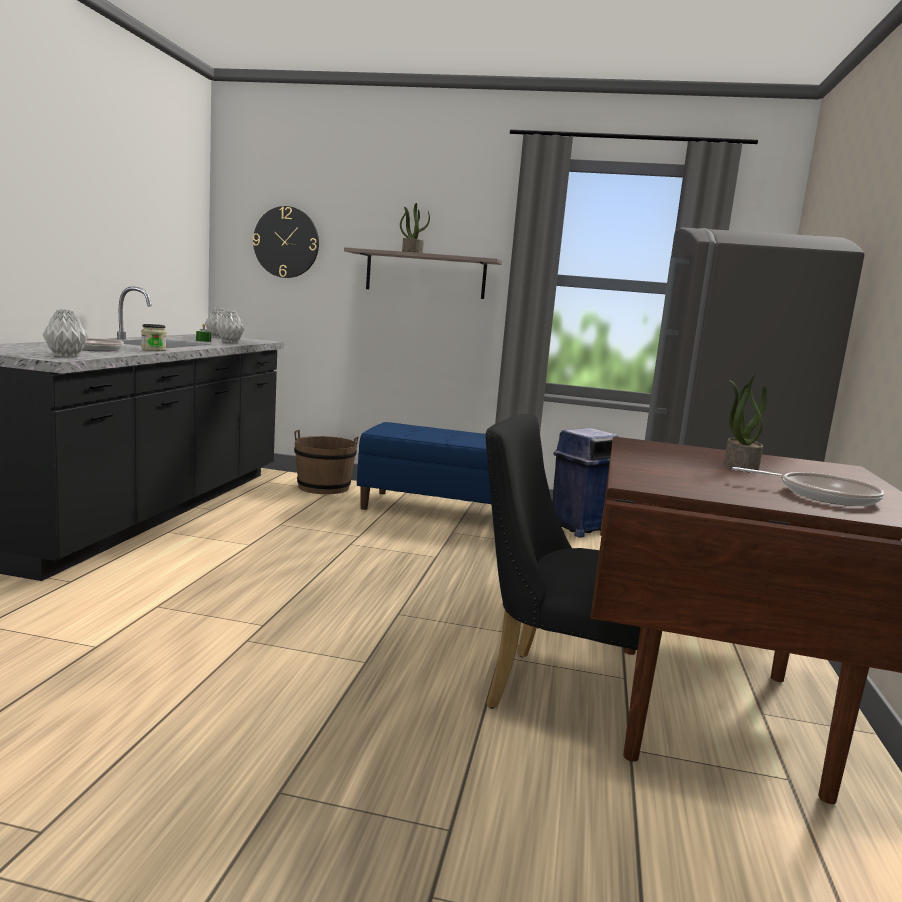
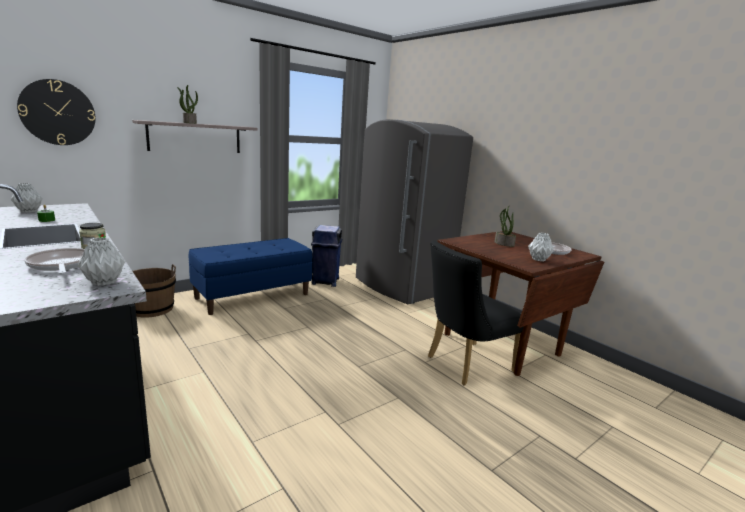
camera: 50 degrees left, 5 degrees up
(229, 342) = (67, 216): grey vase -> grey vase (538, 259)

